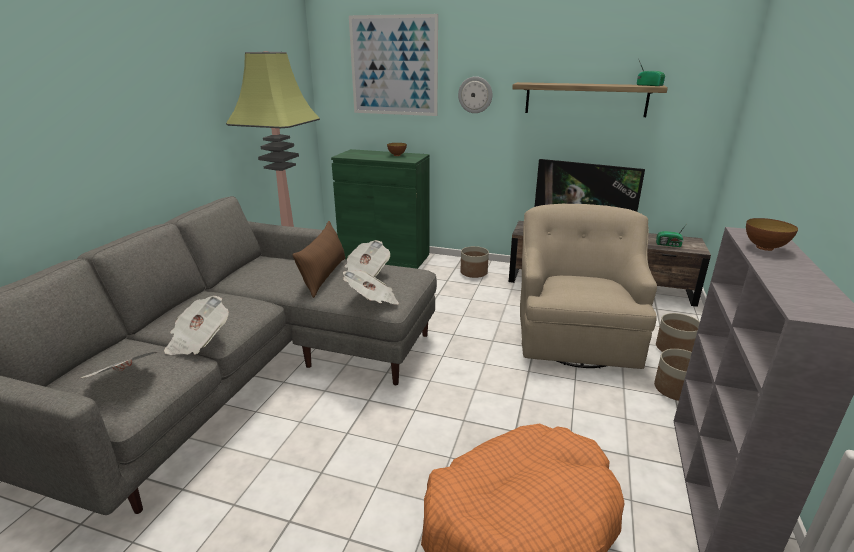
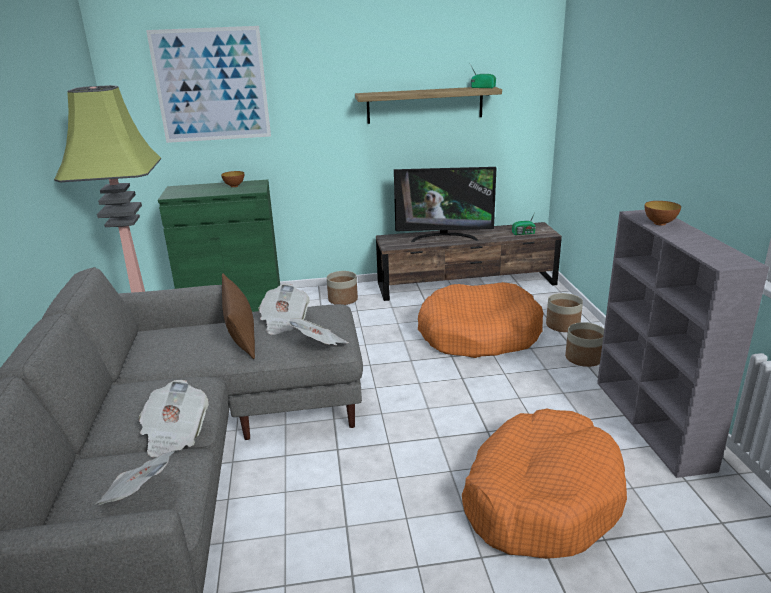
camera: 25 degrees left, 0 degrees up
(475, 95) = (311, 109): wall clock -> none
(576, 334) = (478, 334): beige armchair -> orange dog bed

